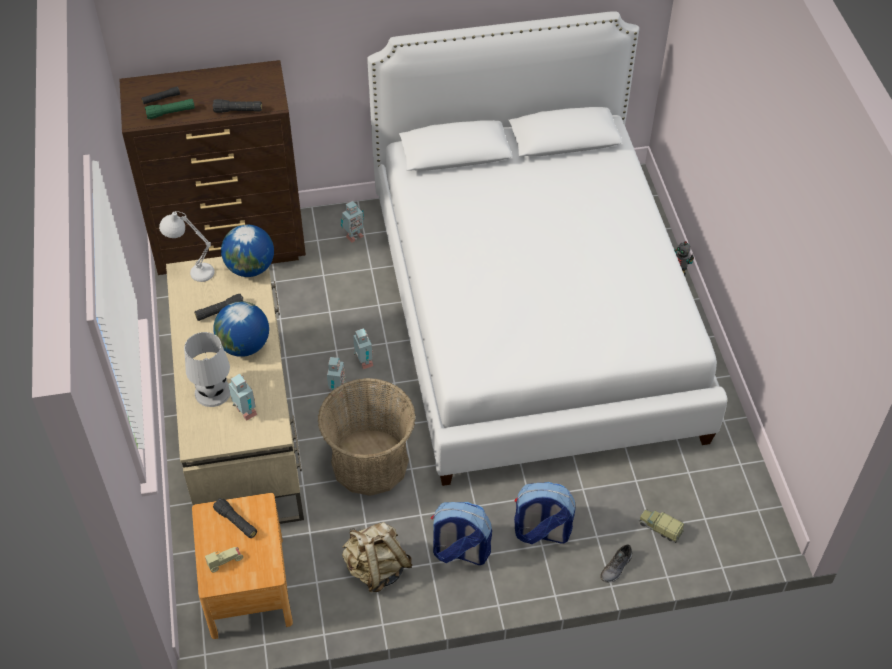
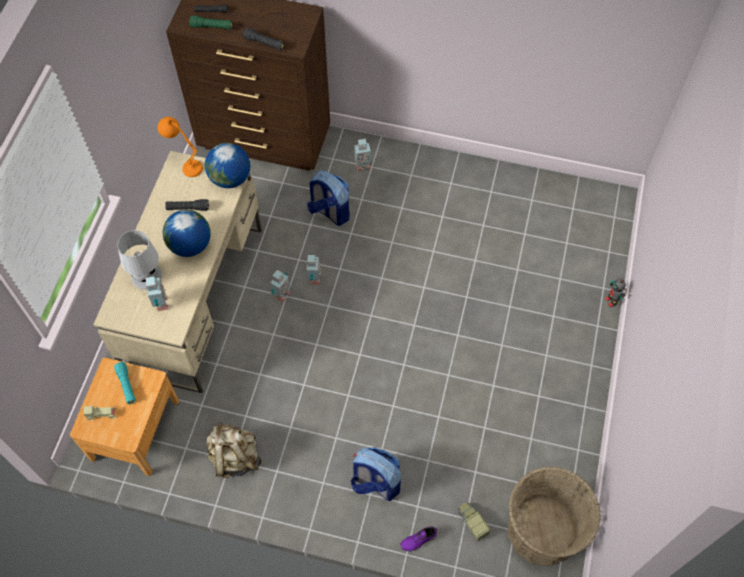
camera: 25 degrees right, 10 degrees up
(192, 271) = (185, 164): white table lamp -> orange table lamp
(236, 522) = (126, 385): black flashlight -> turquoise flashlight
(370, 462) = (275, 366): basket -> basket (542, 530)
(460, 551) = (304, 471): backpack -> backpack (329, 212)
(534, 315) = (469, 291): white bed -> none
(616, 567) = (419, 540): grey shoe -> purple shoe

